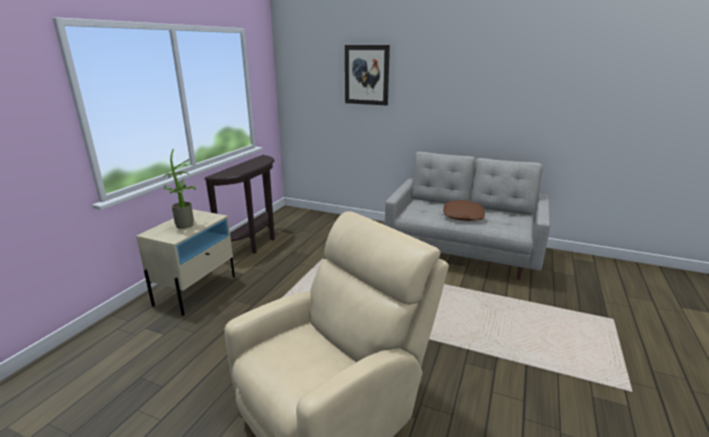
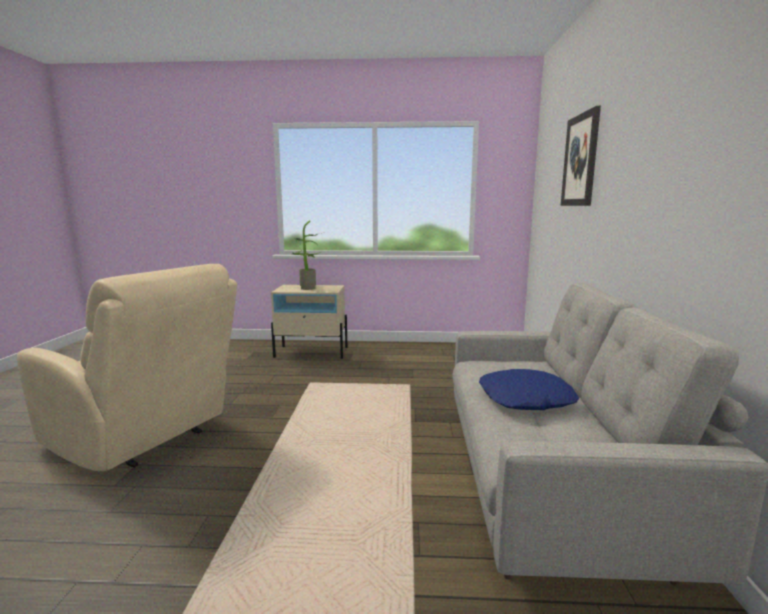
camera: 70 degrees right, 10 degrees down
(255, 243) = (412, 351): brown console table -> none
(463, 215) = (526, 399): brown pillow -> blue pillow

